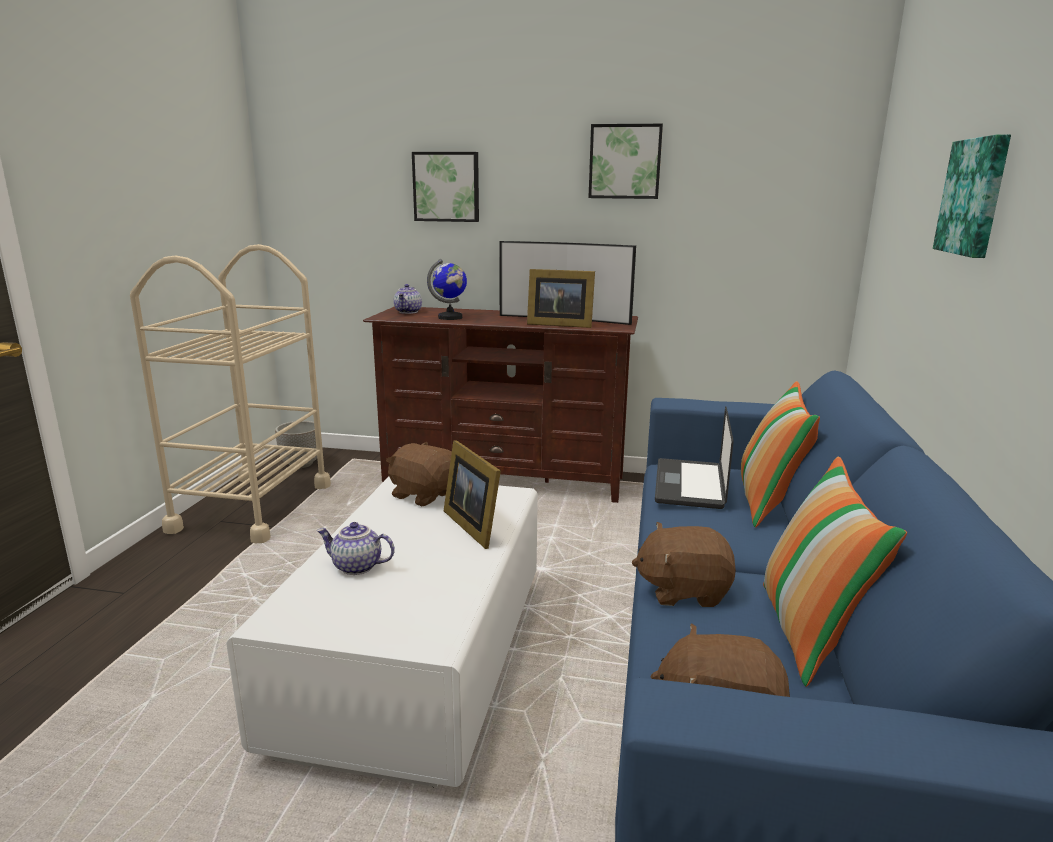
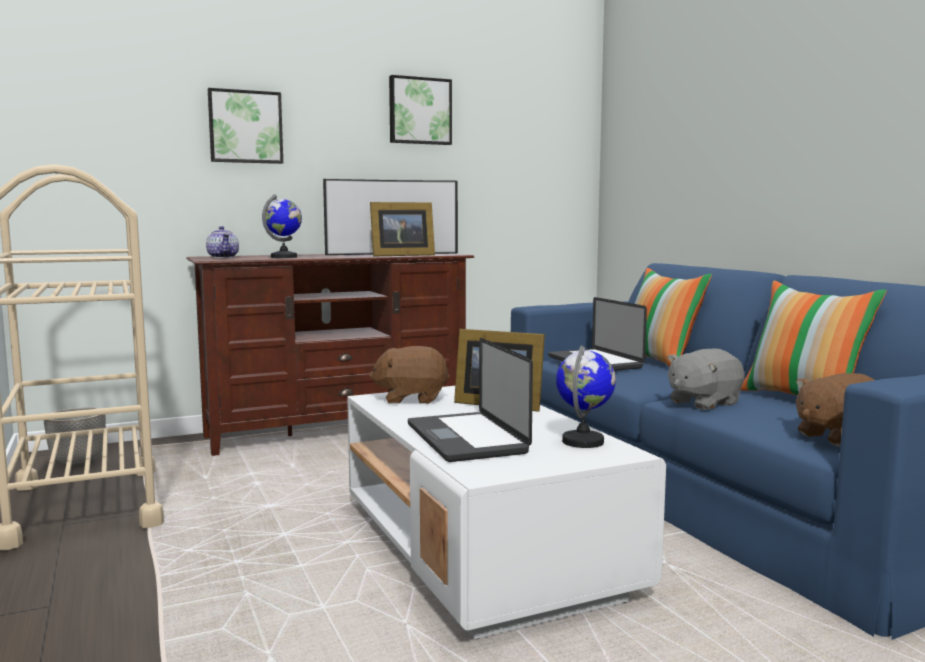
camera: 35 degrees left, 10 degrees down
(356, 567) = (465, 439): teapot -> laptop
(434, 610) = (583, 441): none -> globe
(683, 590) = (703, 403): brown plush toy -> grey plush toy
(974, 197) = (746, 124): picture -> none

